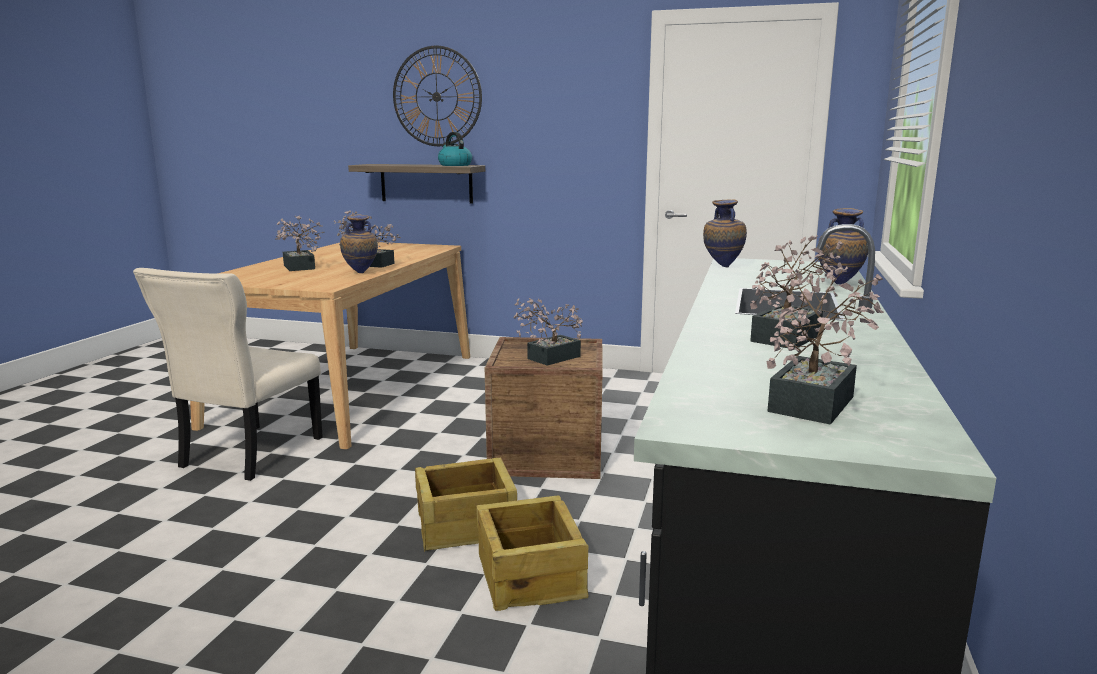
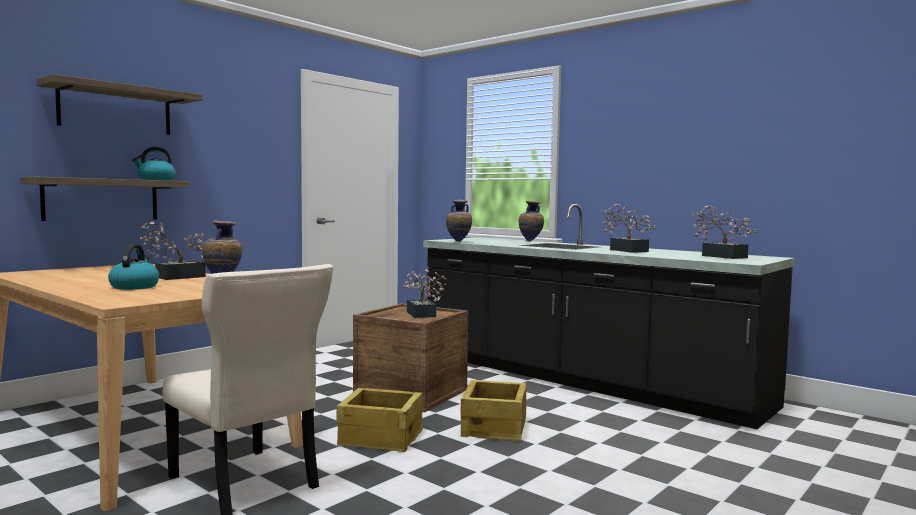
camera: 65 degrees left, 10 degrees down
(299, 268) = (134, 287): potted plant -> kettle
(437, 96) = (115, 109): wall clock -> shelf
(531, 575) = (570, 422): crate -> crate (380, 437)

